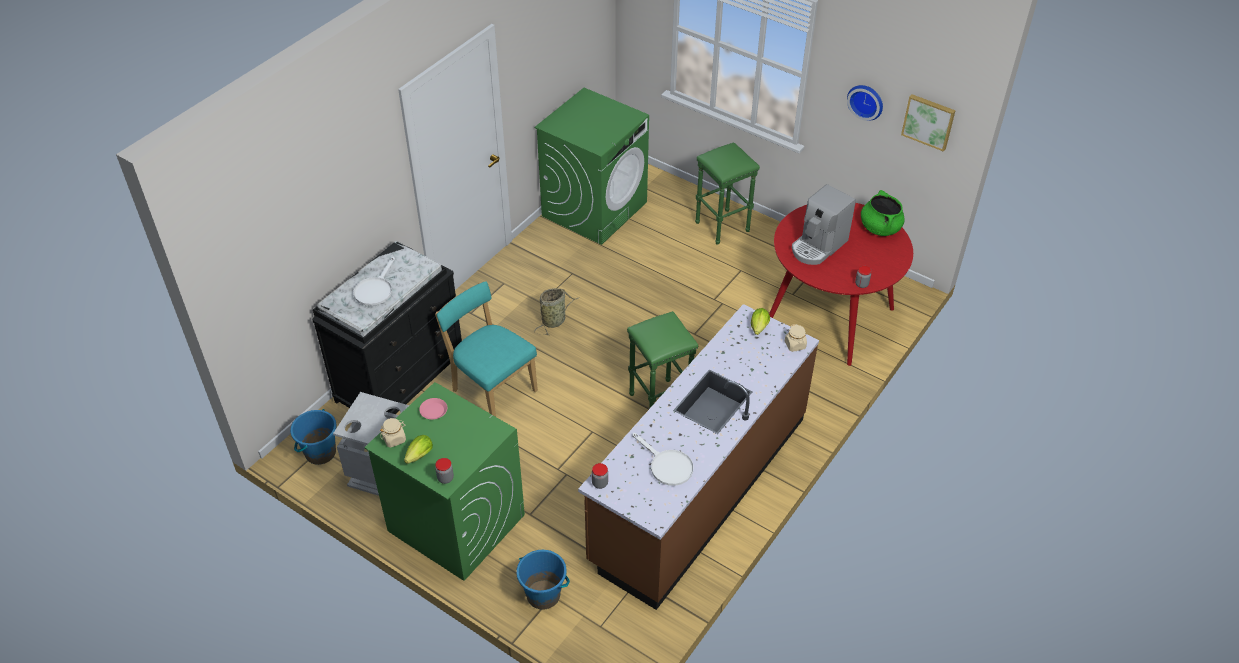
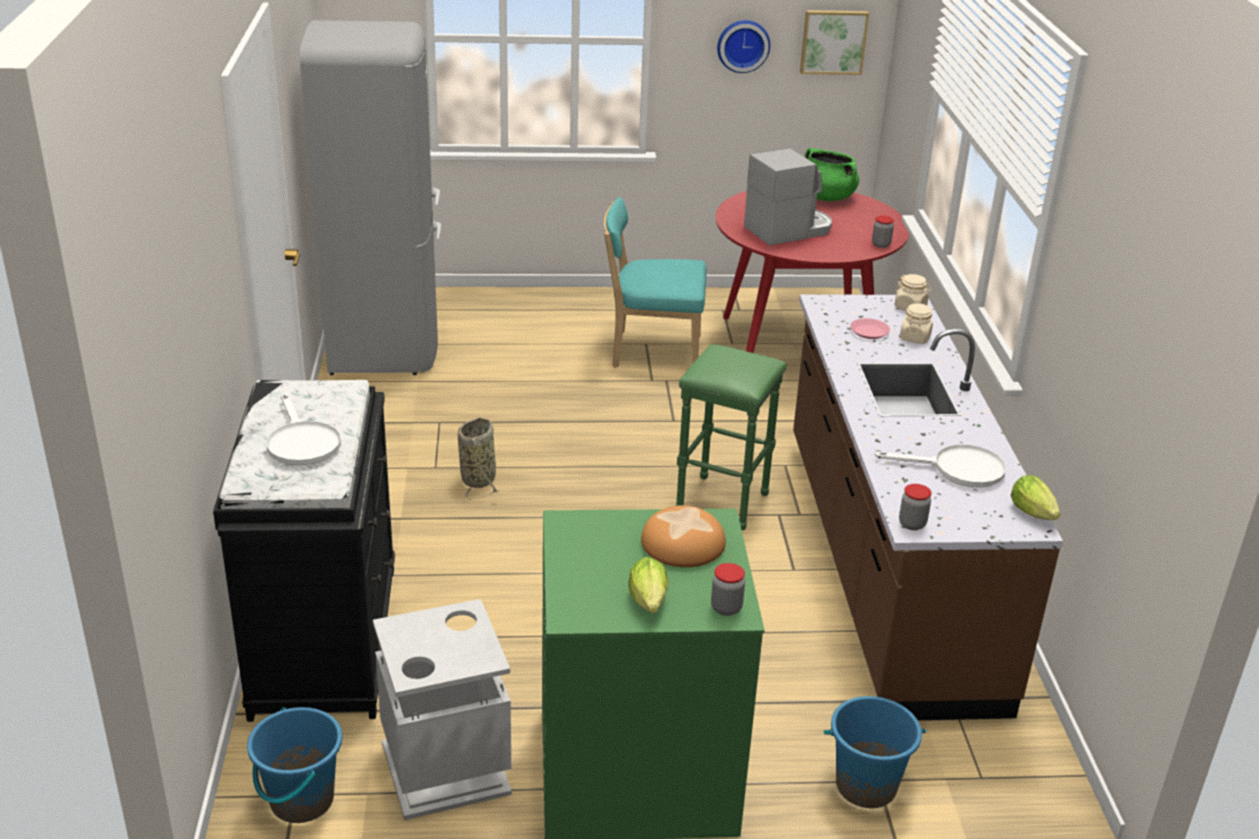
camera: 40 degrees left, 15 degrees down
(394, 439) = (580, 601): beige jar -> beige jar (915, 337)
(433, 411) = (591, 541): pink plate -> pink plate (869, 332)
(468, 434) = (682, 544): none -> bread
(492, 388) = (485, 588): turquoise chair -> turquoise chair (651, 351)
(594, 209) = (386, 349): green washing machine -> grey fridge
(722, 227) = (571, 313): green stool -> none
(758, 329) = (851, 308): lettuce -> lettuce (1034, 515)
(818, 246) = (789, 230): coffee machine -> coffee machine turned 120 degrees counterclockwise

